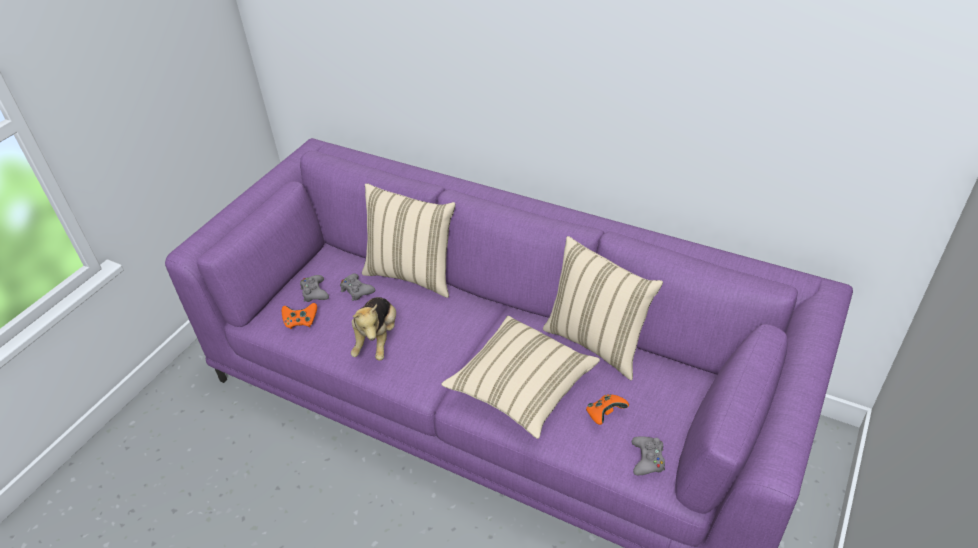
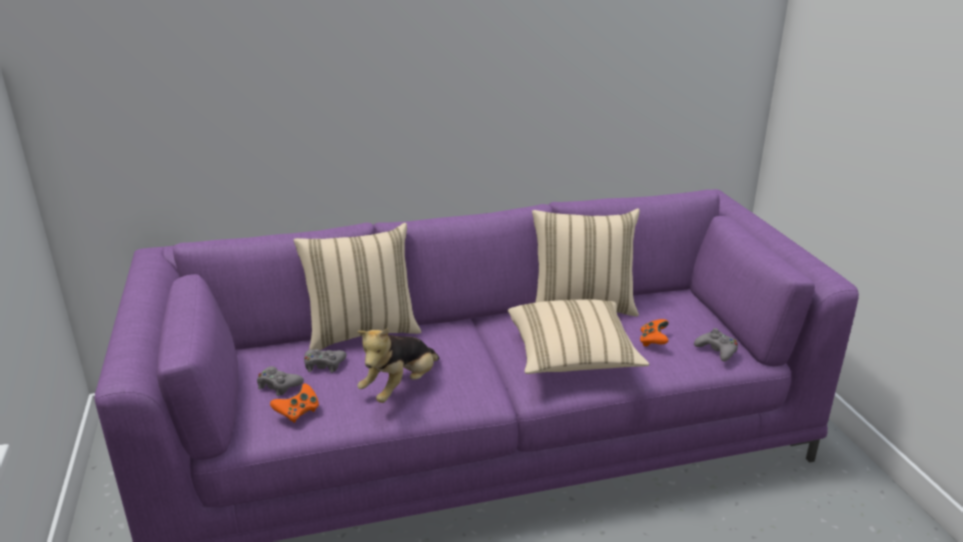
camera: 45 degrees left, 15 degrees down
(377, 339) = (400, 387): plush toy -> plush toy turned 75 degrees clockwise

